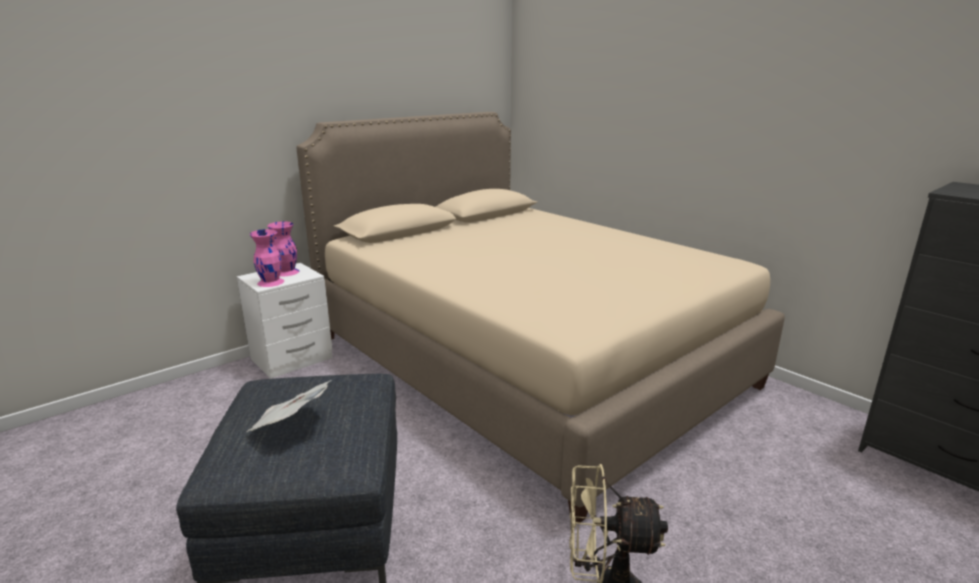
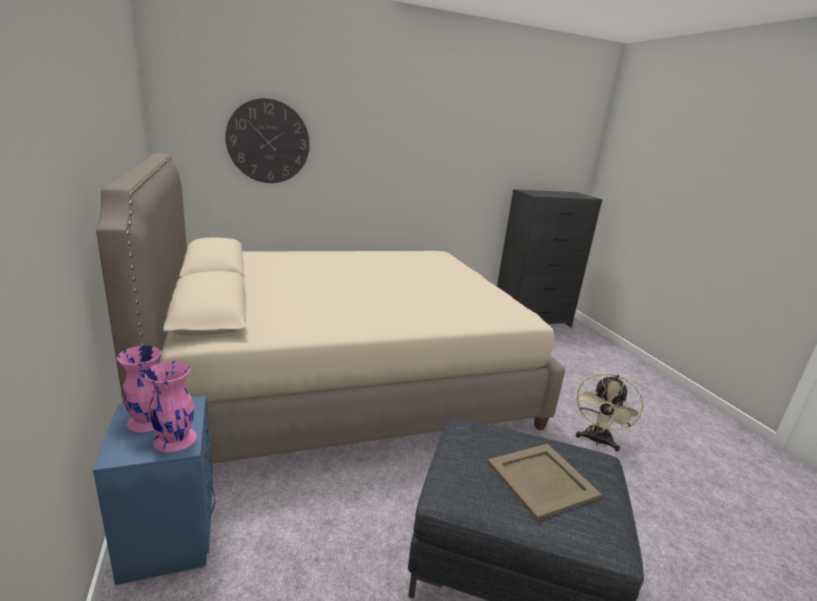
camera: 70 degrees left, 0 degrees up
(292, 425) = (542, 480): newspaper -> beige tray
(294, 358) = (171, 532): white nightstand -> blue nightstand
(587, 100) = (268, 141): none -> wall clock

